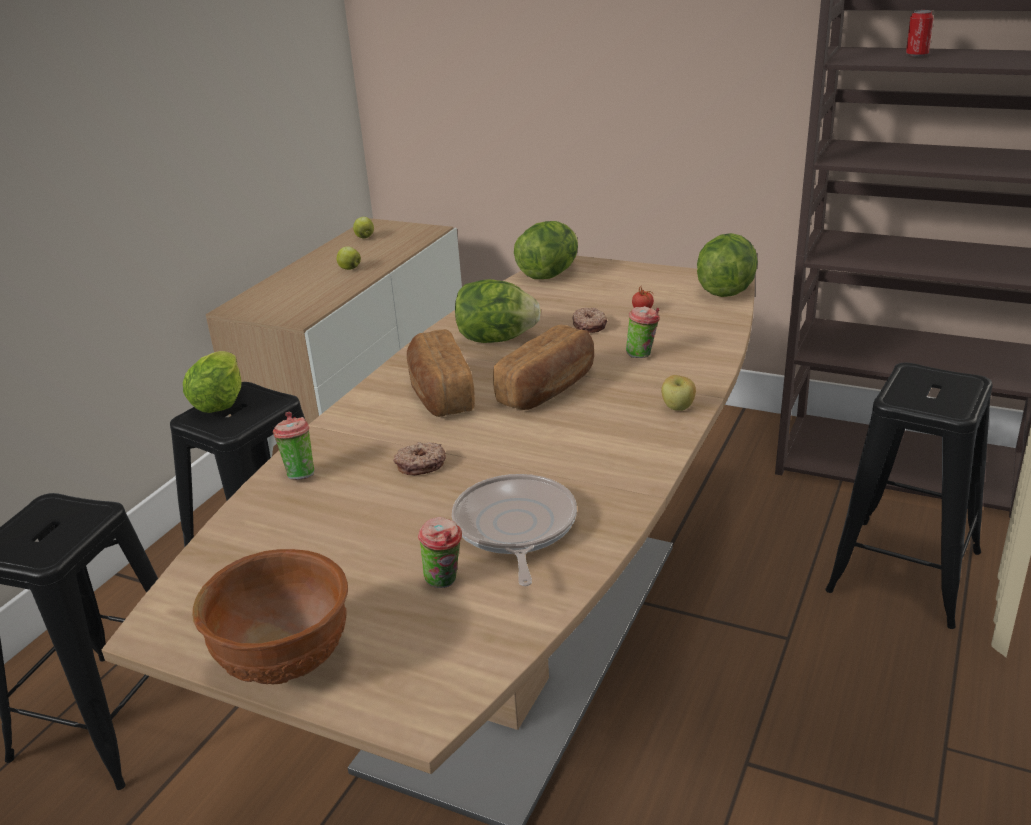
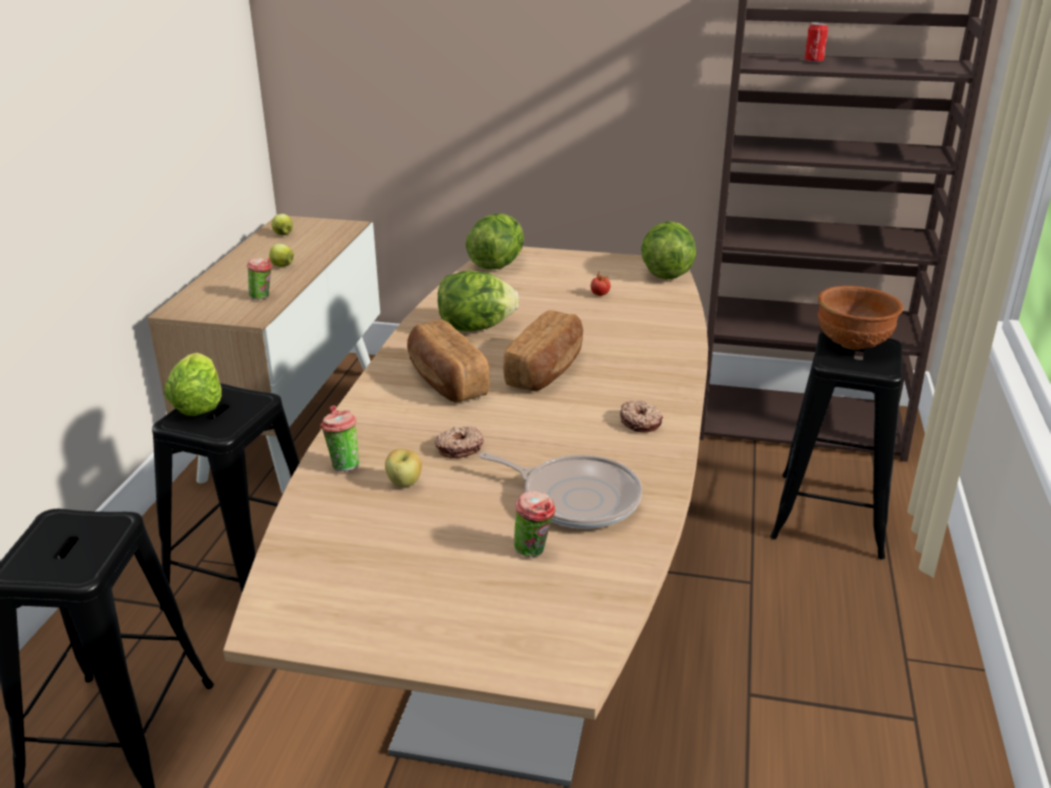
camera: 15 degrees left, 0 degrees up
(287, 662) = (419, 639): brown bowl -> brown bowl (853, 345)
(515, 529) = (576, 498): frying pan -> frying pan turned 135 degrees clockwise
(590, 325) = (558, 310): donut -> donut (640, 422)
(643, 355) = (619, 335): cup -> cup (263, 297)
(678, 408) = (672, 381): apple -> apple (404, 483)

